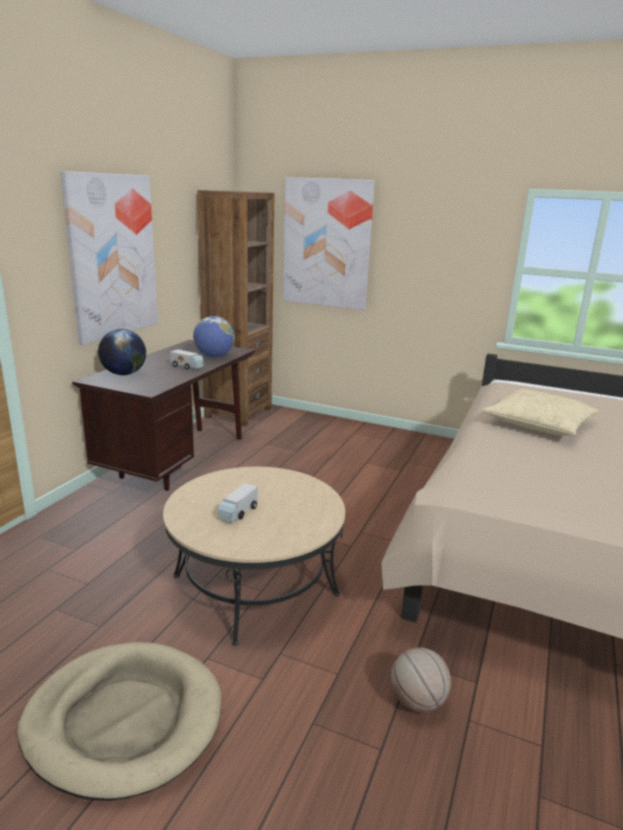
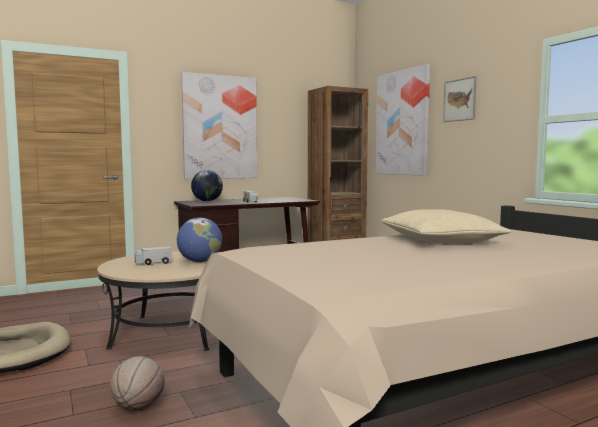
camera: 40 degrees right, 15 degrees down
(214, 356) = (281, 200): globe -> globe (200, 262)
(416, 231) = (460, 100): none -> picture

